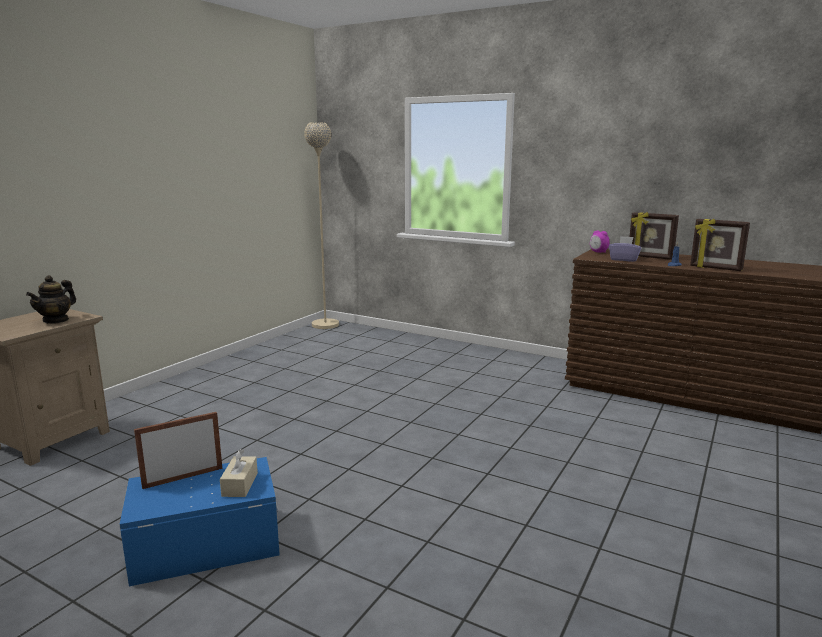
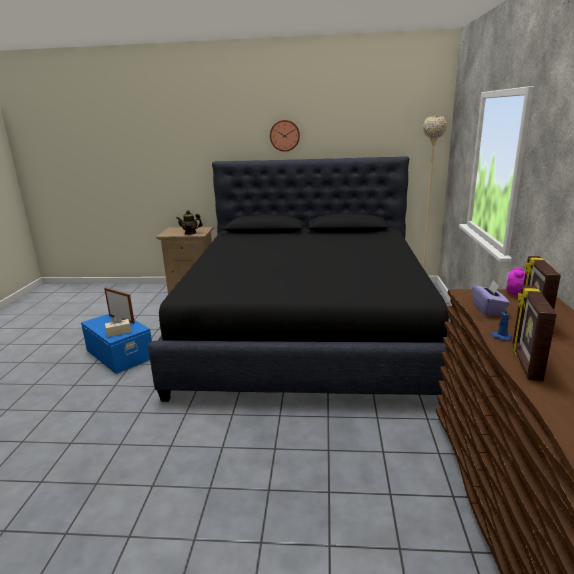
camera: 65 degrees right, 5 degrees up
(158, 138) = (285, 135): none -> wall clock
(336, 393) = (307, 329): none -> black bed

